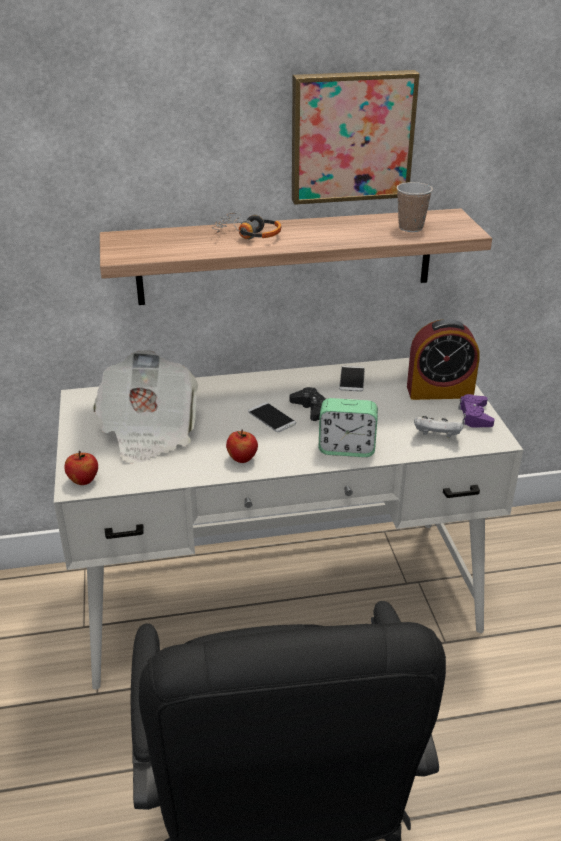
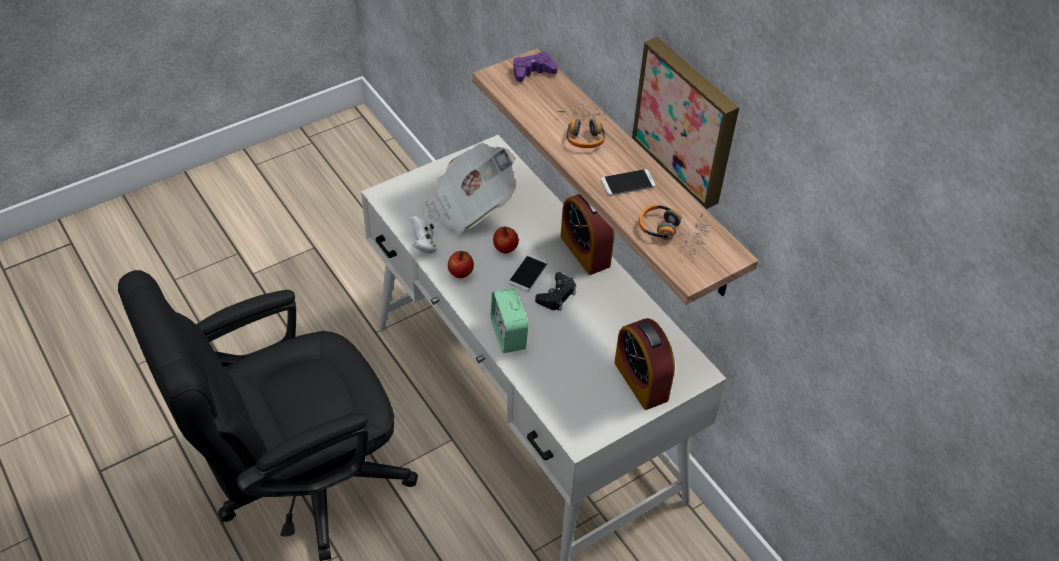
camera: 65 degrees right, 15 degrees up
(83, 480) = (390, 196): apple -> apple (505, 249)
(265, 380) = (585, 251): none -> alarm clock
(352, 379) = (624, 310): phone -> phone (628, 183)
(410, 228) = (672, 232): cup -> headphones
(436, 437) = (560, 394): white game controller -> white game controller (424, 244)
(474, 416) = (611, 416): purple game controller -> purple game controller (533, 71)

